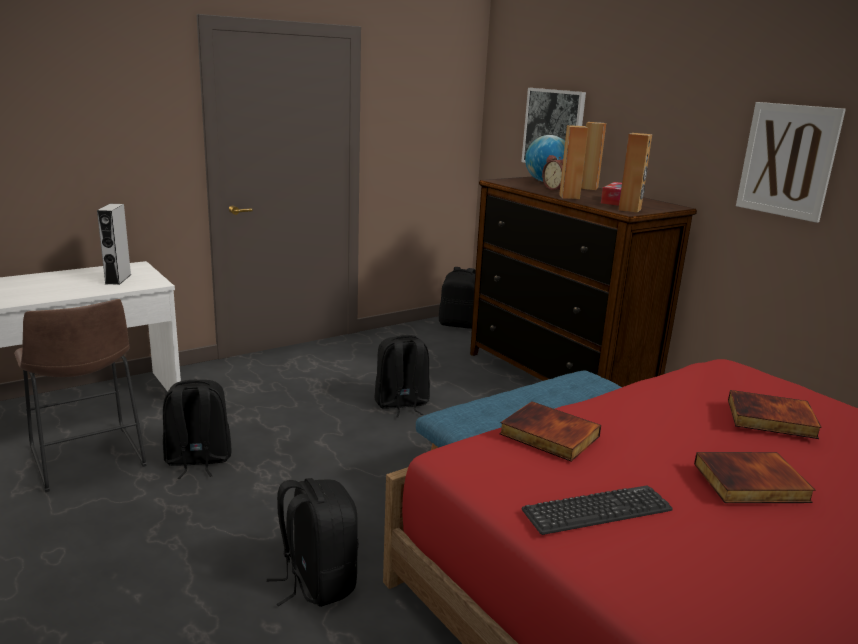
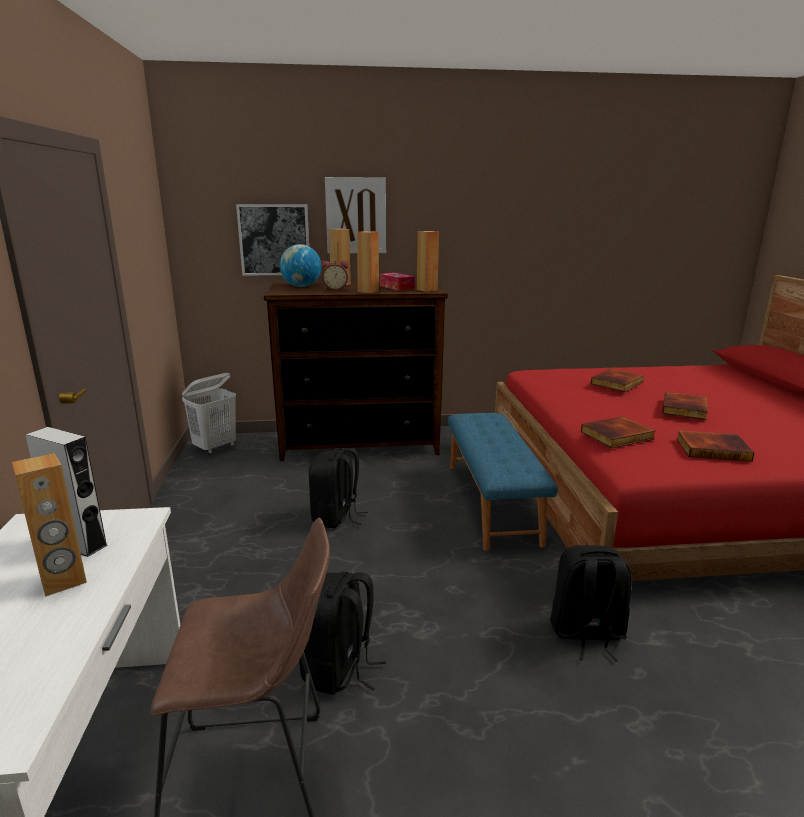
camera: 60 degrees left, 0 degrees up
(77, 286) = (63, 581): none -> brown speaker
(459, 324) = (215, 447): black backpack -> white laundry basket
(597, 510) = (712, 449): keyboard -> book
(787, 160) = (492, 238): picture -> picture (356, 216)

